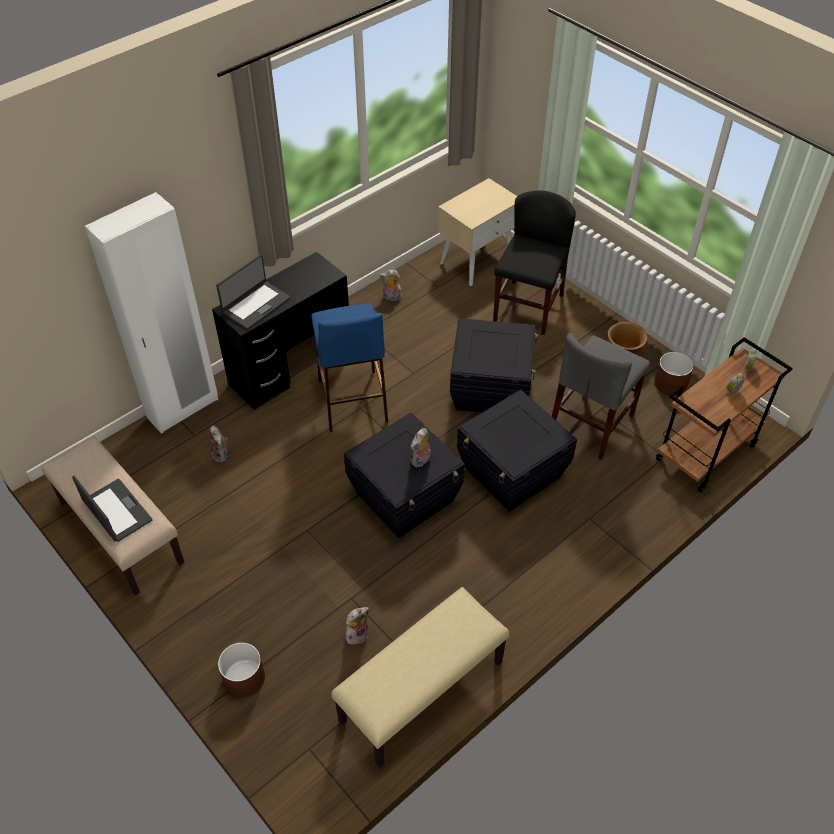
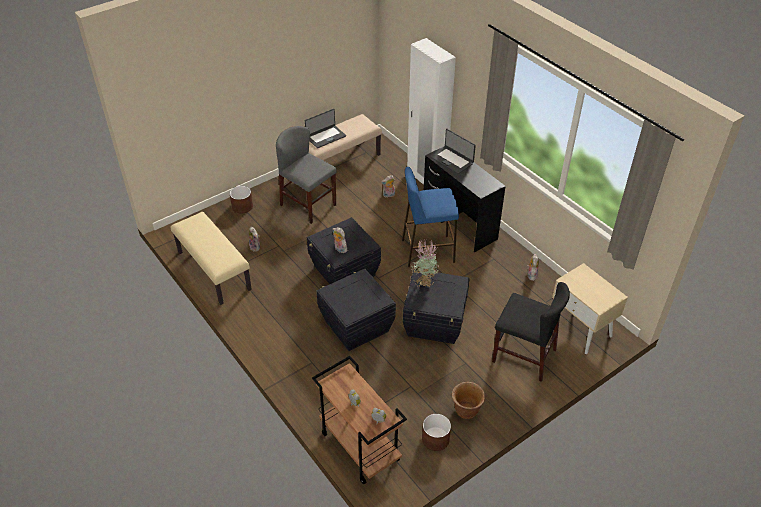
camera: 95 degrees right, 5 degrees down
(474, 360) = (424, 281): none -> potted plant
(591, 424) = (396, 377): grey chair -> grey chair (308, 205)

